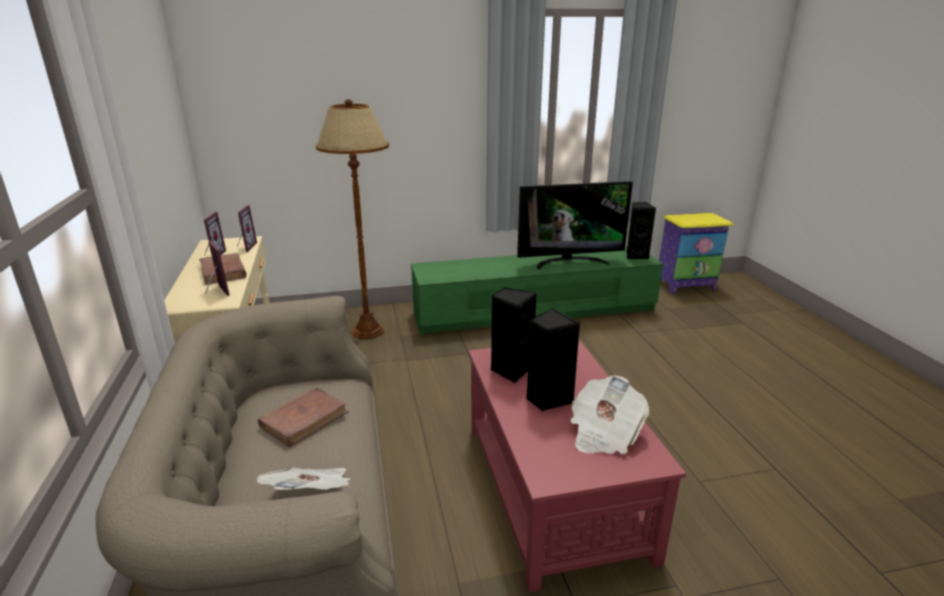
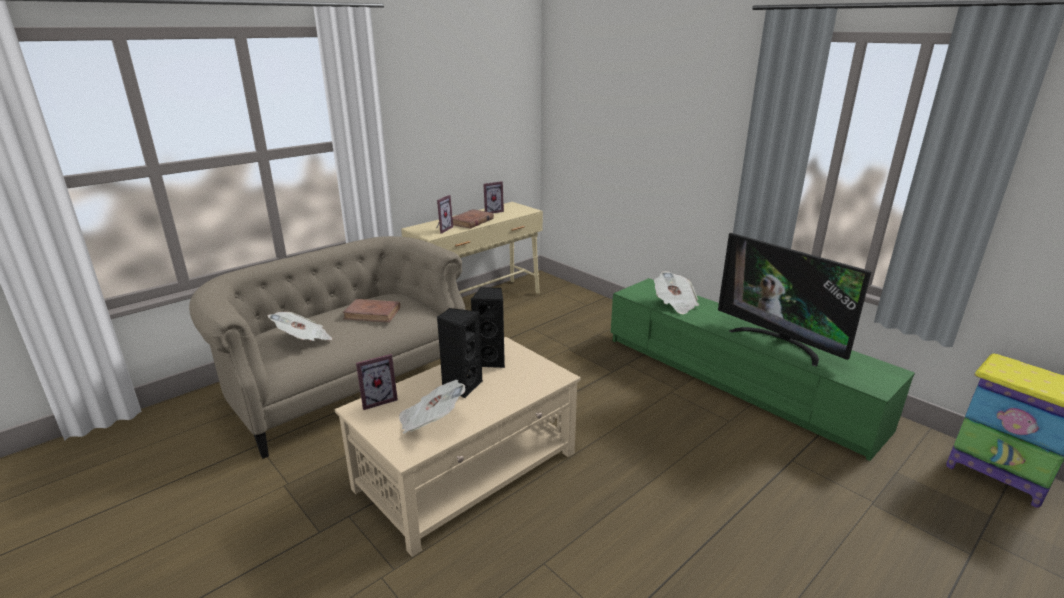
camera: 60 degrees right, 0 degrees up
(244, 247) = (516, 213): picture frame -> picture frame (377, 400)
(368, 331) = (589, 319): brown floor lamp -> none
(471, 270) = (675, 304): none -> newspaper
(553, 487) = (468, 470): red coffee table -> beige coffee table
(636, 255) = (877, 378): black speaker -> none

